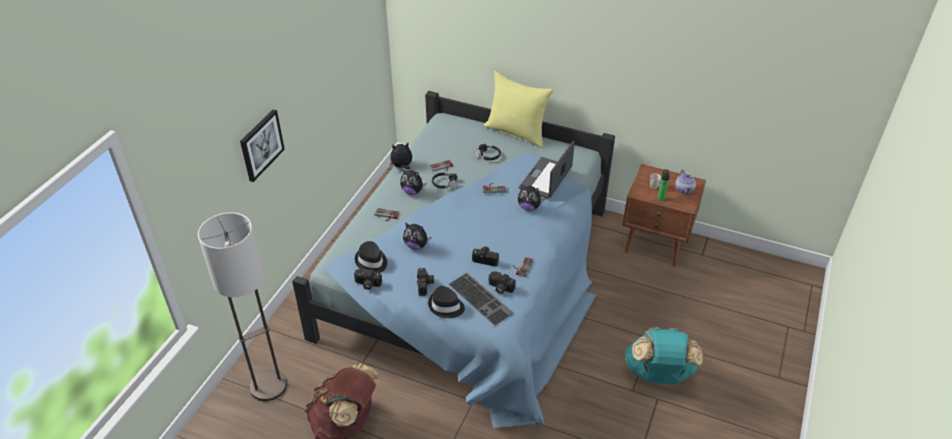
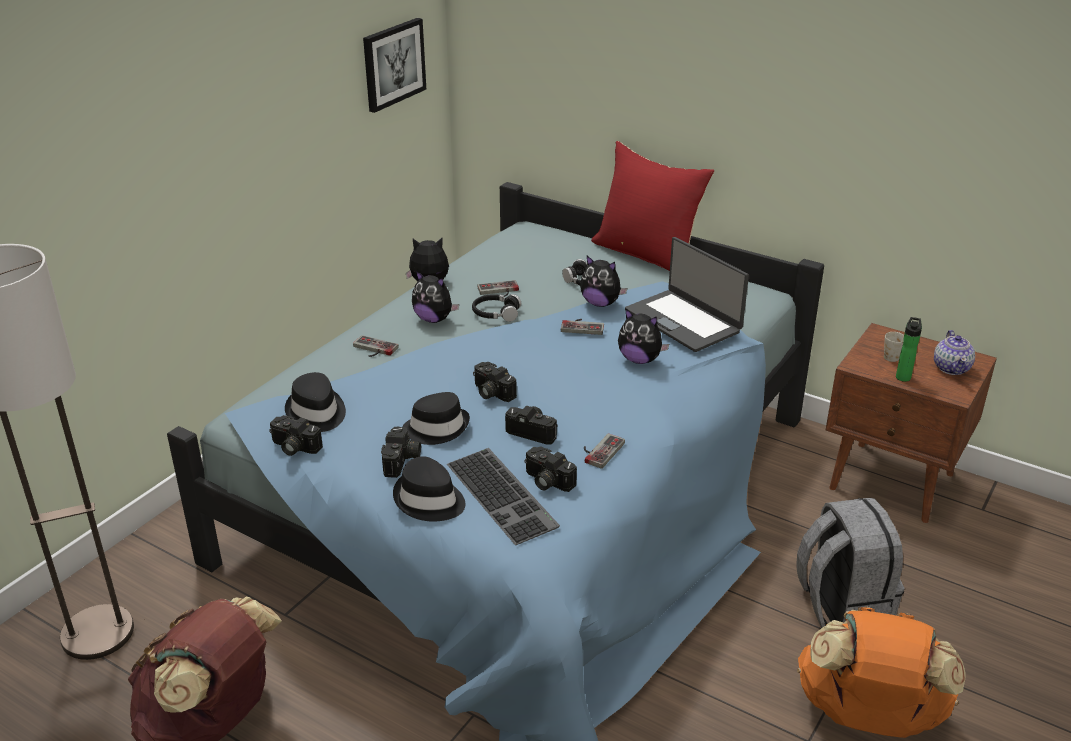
camera: 10 degrees right, 10 degrees down
(261, 144) = (146, 174): picture -> picture (393, 64)
(416, 245) = (409, 397): plush toy -> plush toy (601, 303)
(436, 263) = (437, 428): none -> black hat
(458, 238) = (491, 392): none -> camera
(517, 132) = (648, 255): yellow pillow -> red pillow
(546, 178) = (683, 320): laptop -> laptop turned 75 degrees counterclockwise
(639, 319) = (841, 606): none -> grey backpack
(658, 374) = (868, 717): turquoise backpack -> orange backpack

